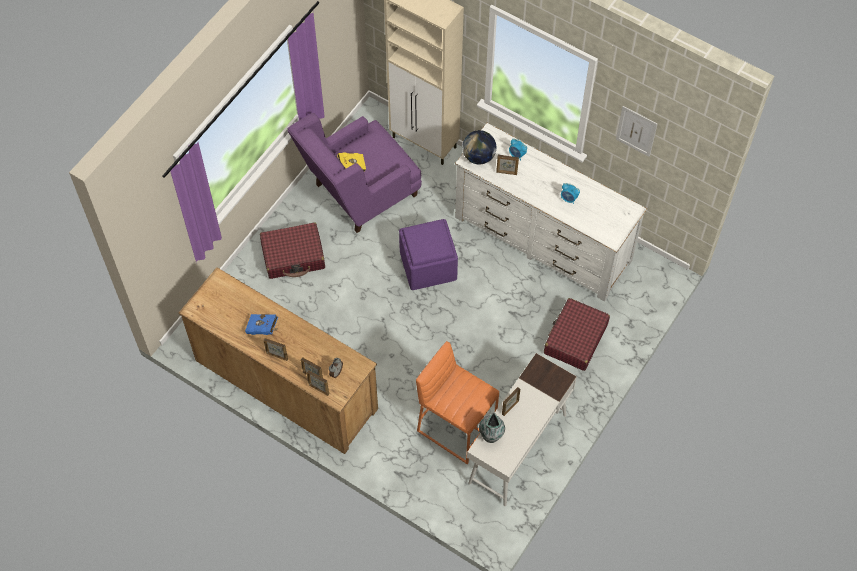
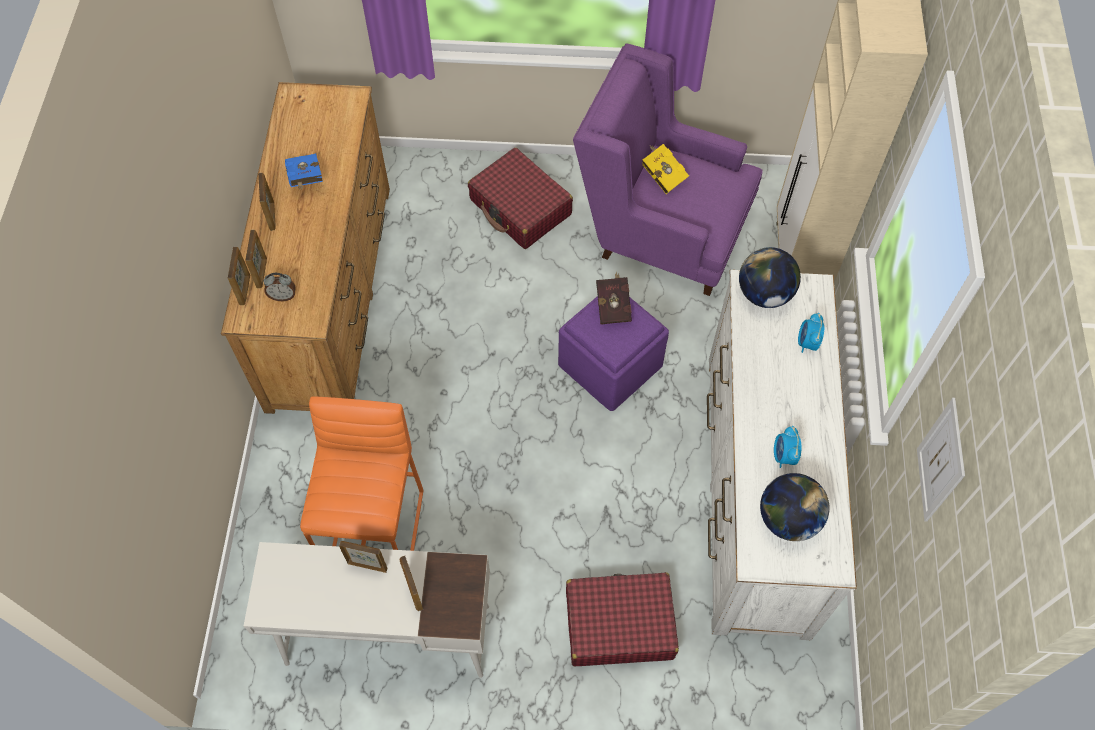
camera: 60 degrees right, 0 degrees up
(416, 234) = (613, 305): none -> red book
(491, 436) = (302, 562): vase -> none
(506, 172) = (765, 344): picture frame -> picture frame (414, 592)
(600, 215) = (788, 519): none -> globe

